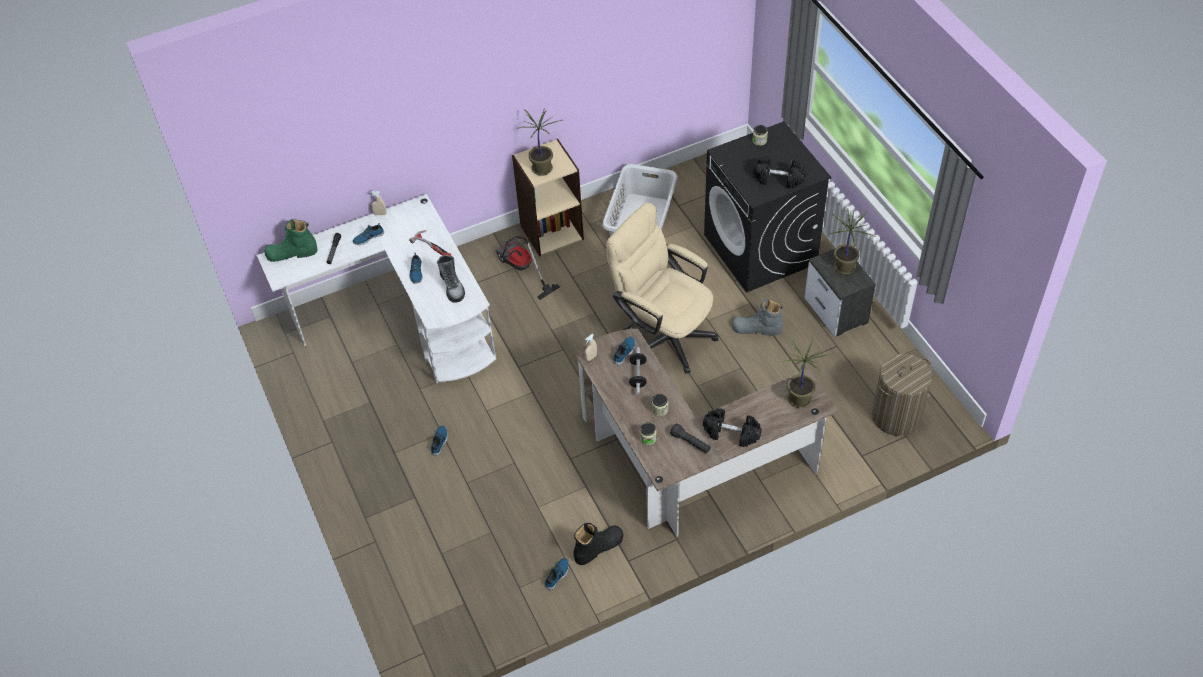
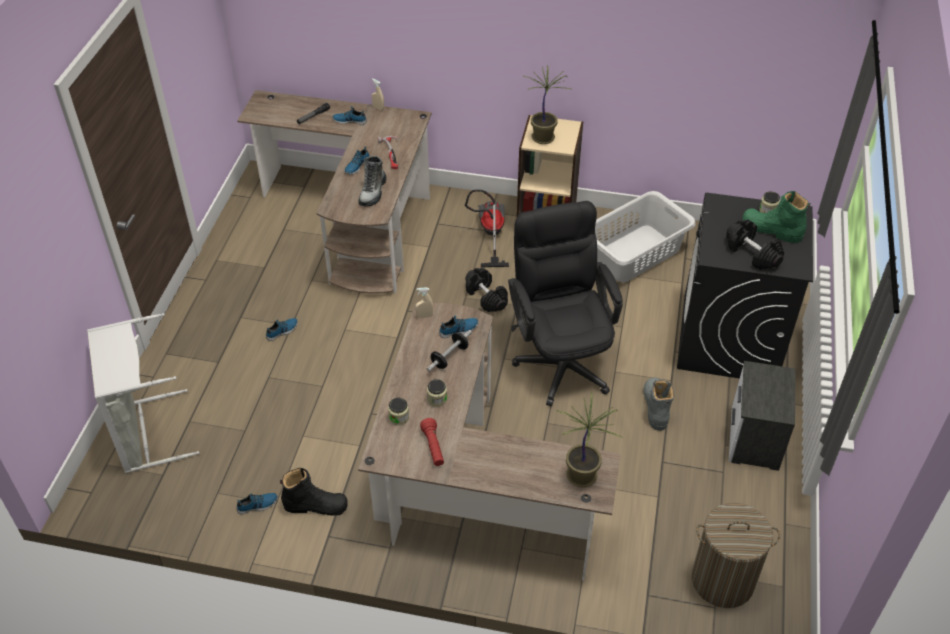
camera: 35 degrees right, 5 degrees down
(291, 253) = (281, 101): green boot -> green boot (771, 230)
(404, 317) = (357, 219): white desk -> brown desk
(418, 585) = (145, 434): none -> grey laundry basket
(663, 334) = (560, 358): beige office chair -> black office chair
(690, 443) = (433, 447): black flashlight -> red flashlight
(731, 433) = (480, 464): black dumbbell -> black dumbbell (486, 297)
(756, 328) = (655, 407): grey boot -> grey boot turned 45 degrees clockwise
(845, 268) = (775, 390): potted plant -> none

